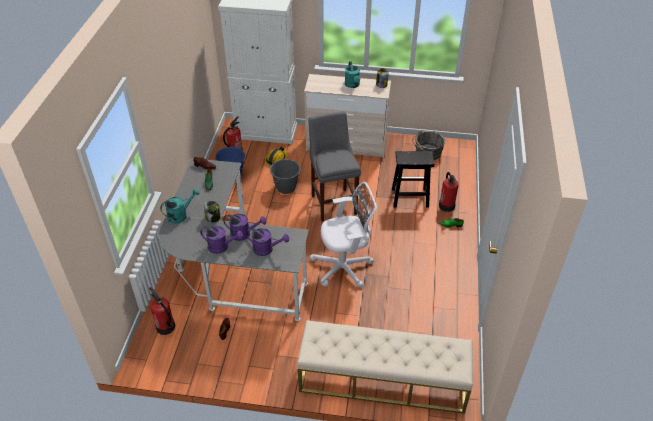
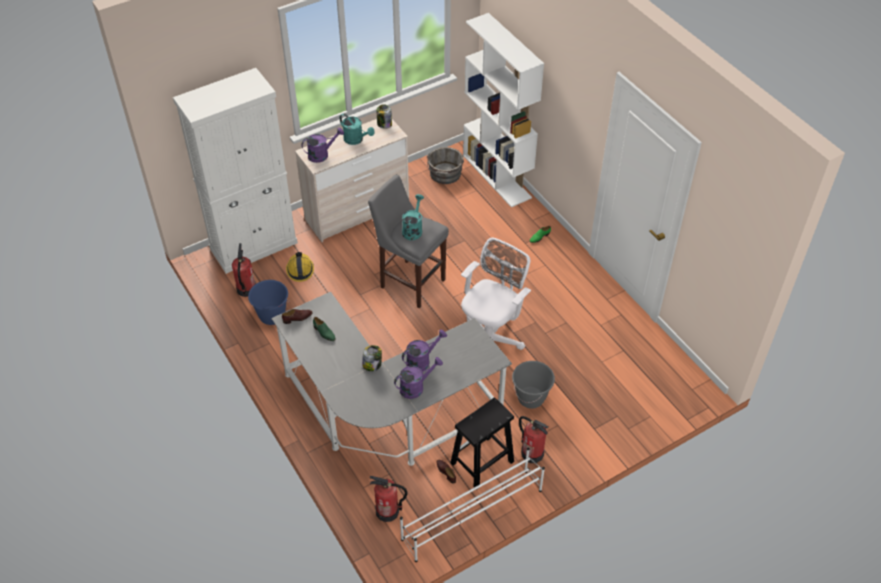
camera: 40 degrees left, 5 degrees up
(180, 215) = (336, 383): turquoise watering can -> turquoise watering can (413, 229)
(210, 367) = (471, 515): none -> white shoe rack
(266, 249) = (460, 361): purple watering can -> purple watering can (322, 154)
(286, 188) = (346, 295): grey bucket -> grey bucket (531, 398)
(382, 380) = (625, 417): beige bench -> none
(409, 198) = (476, 233): black stool -> black stool (481, 463)
(446, 205) = (516, 220): fire extinguisher -> fire extinguisher (532, 453)
(463, 172) = (497, 176): none -> white bookcase

